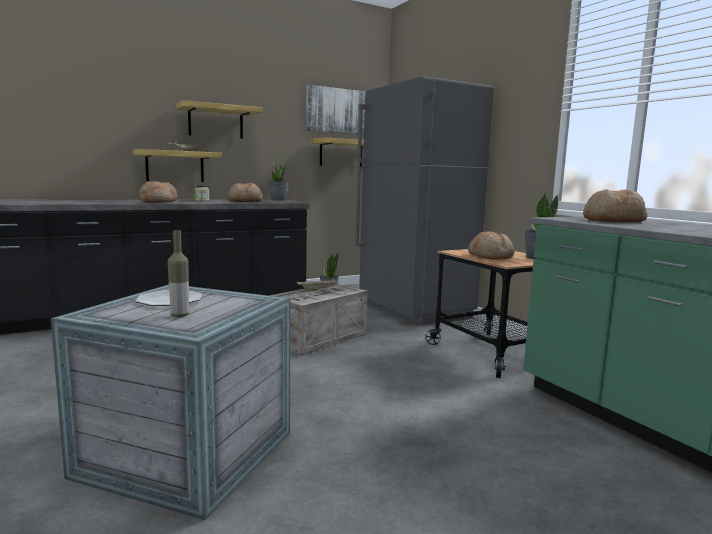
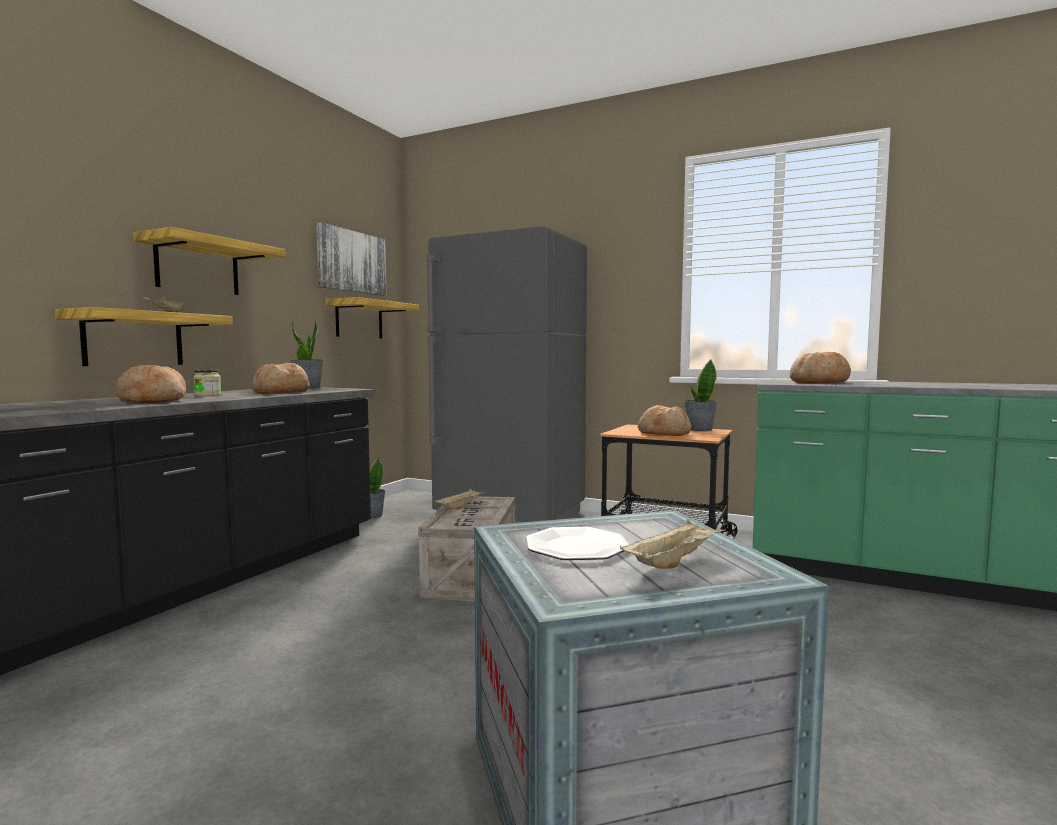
camera: 35 degrees left, 5 degrees down
(180, 315) = (673, 561): bottle -> beige tray

